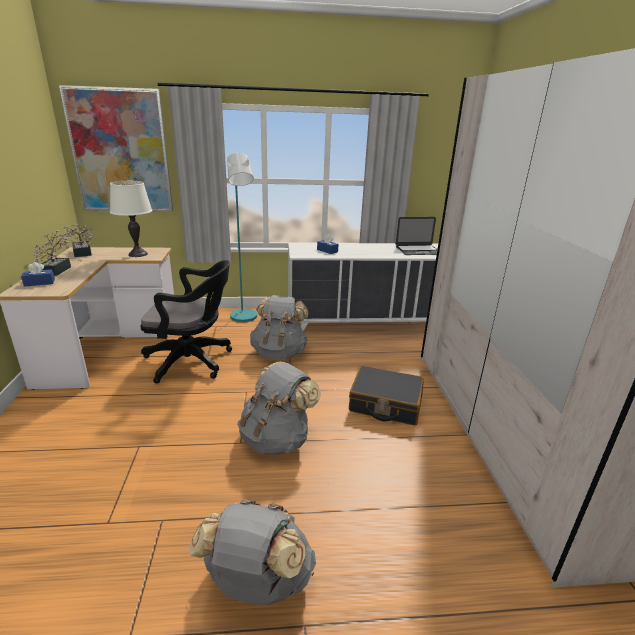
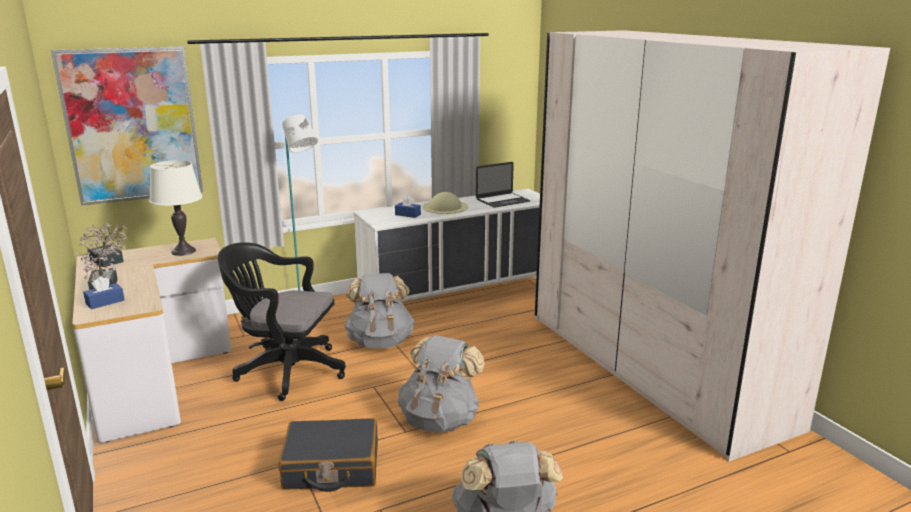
camera: 20 degrees left, 5 degrees down
(193, 361) = (286, 370): black office chair -> black office chair turned 150 degrees counterclockwise
(364, 249) = (445, 207): none -> beige hat
(385, 404) = (525, 366): black suitcase -> black suitcase (331, 467)

